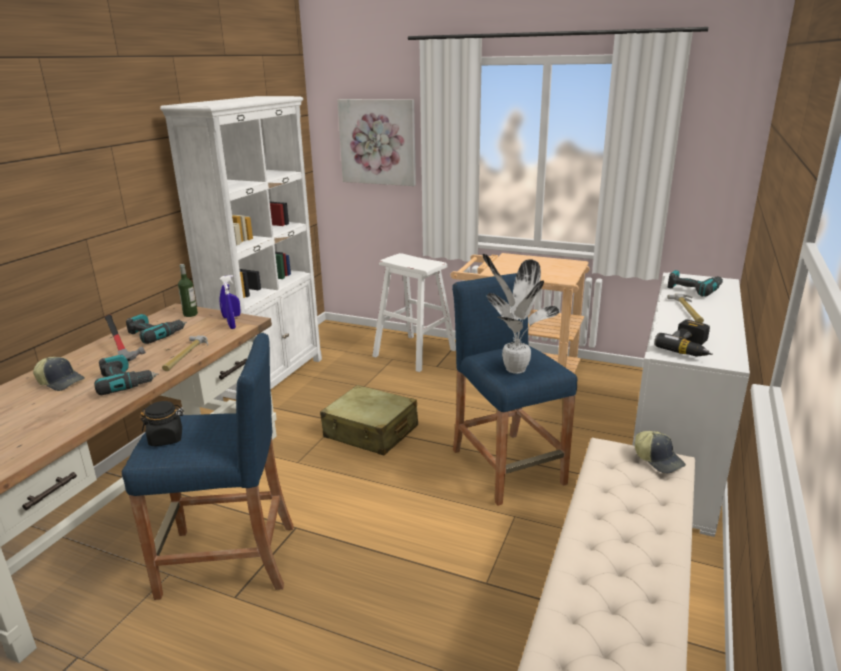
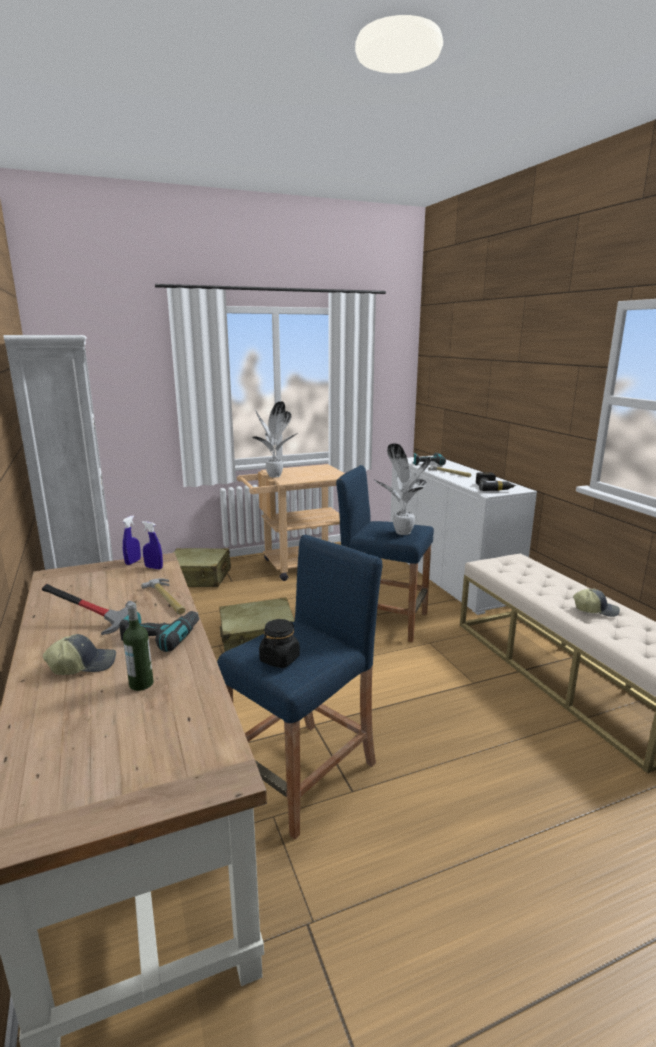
camera: 45 degrees left, 5 degrees down
(155, 334) = (86, 597): power drill -> none
(190, 314) = (81, 573): bottle -> bottle (141, 684)
(378, 142) = (120, 384): picture -> none
(415, 353) = (198, 578): white stool -> beige suitcase
(493, 263) = (275, 476): none -> potted plant
(658, 460) = (514, 559): cap -> cap (595, 610)

